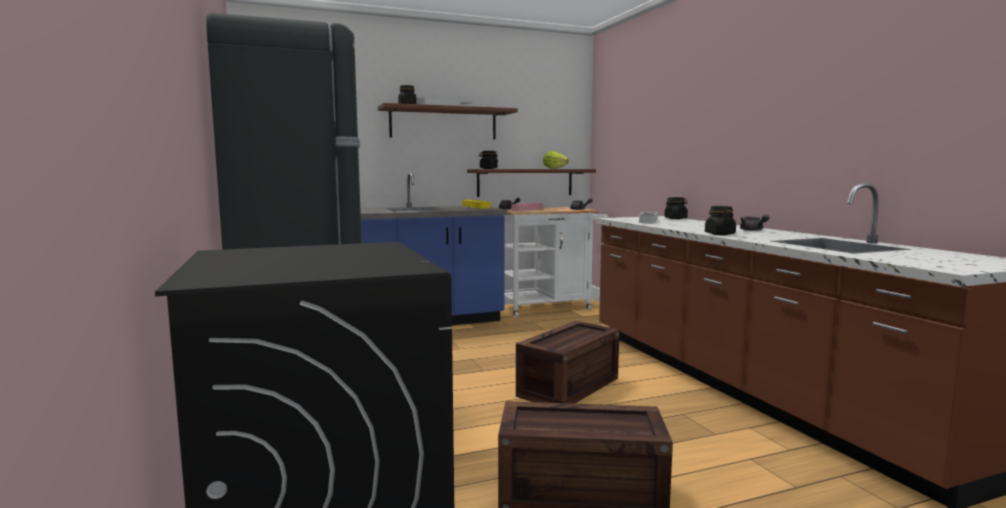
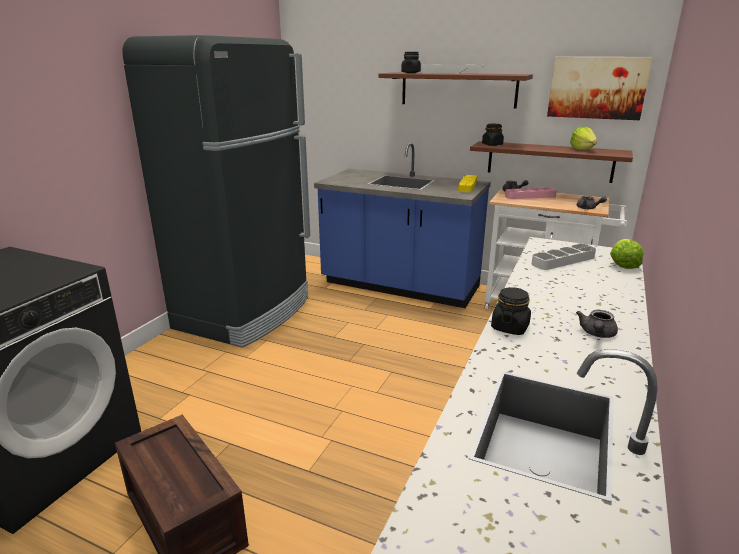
camera: 45 degrees right, 15 degrees up
(551, 122) = (597, 88): none -> picture
(568, 386) = (374, 412): crate -> none
(675, 218) = (623, 264): black jar -> lettuce

